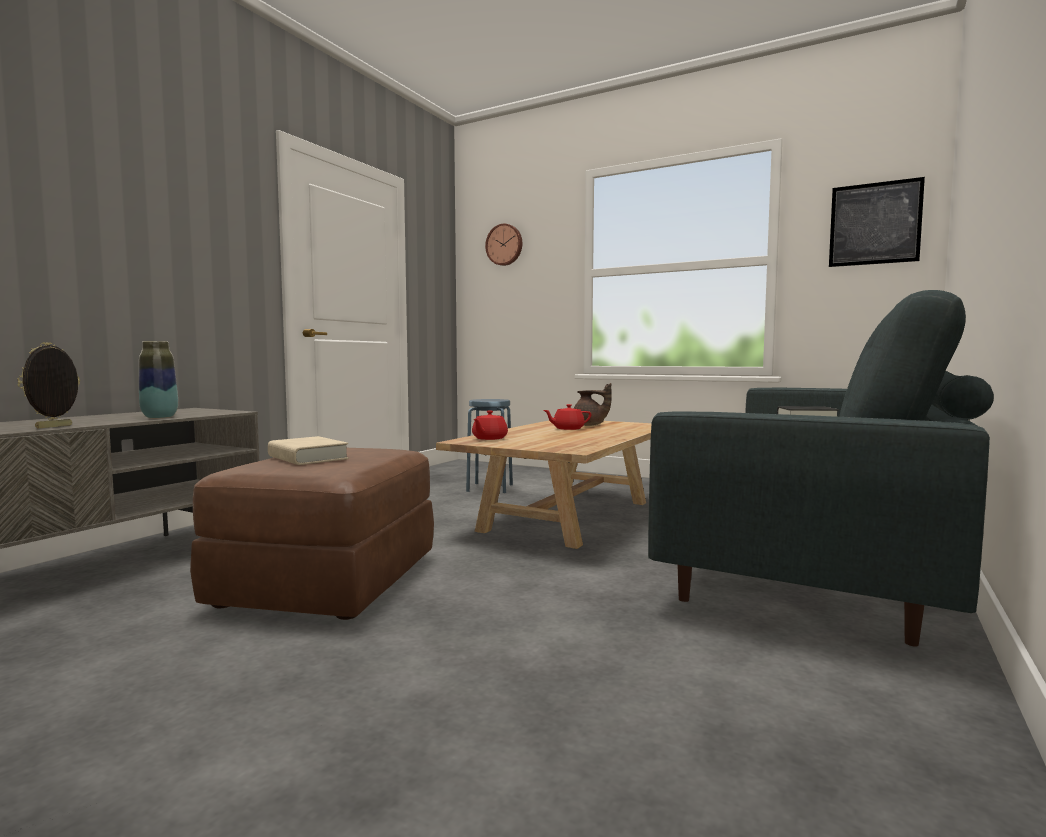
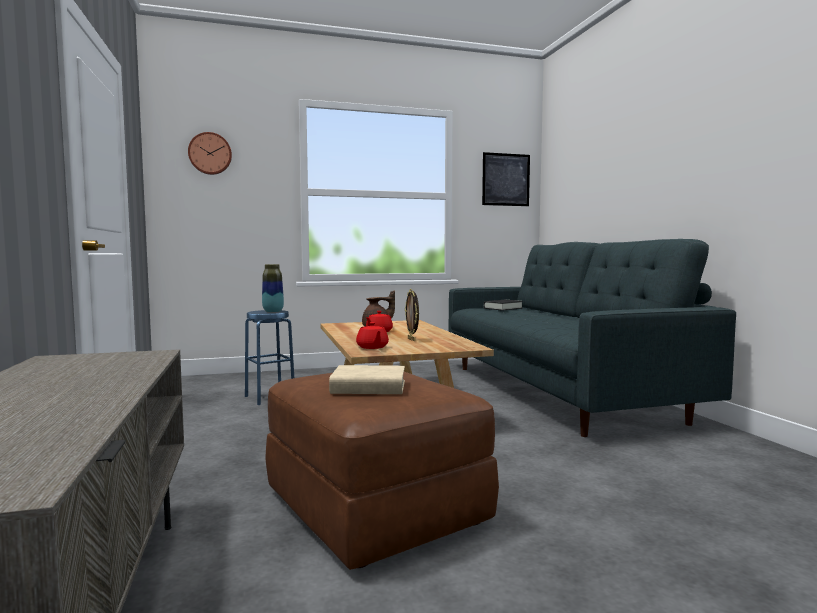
camera: 45 degrees left, 0 degrees up
(54, 427) = (102, 407): picture frame -> picture frame (412, 339)
(160, 417) = (129, 372): vase -> vase (273, 312)

